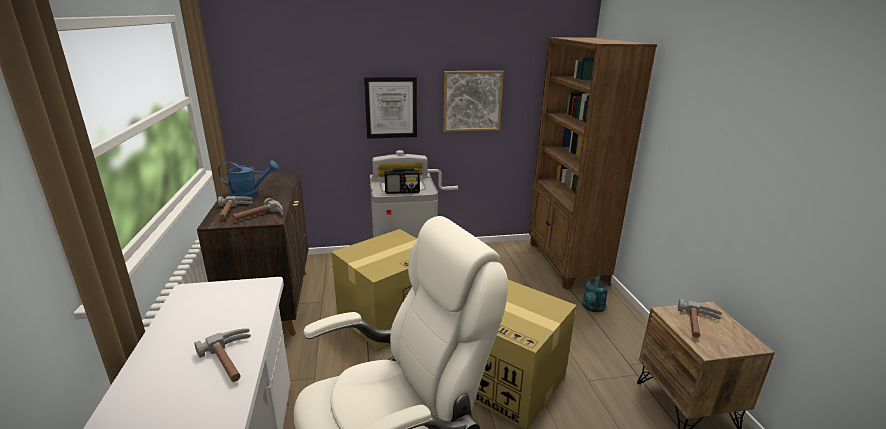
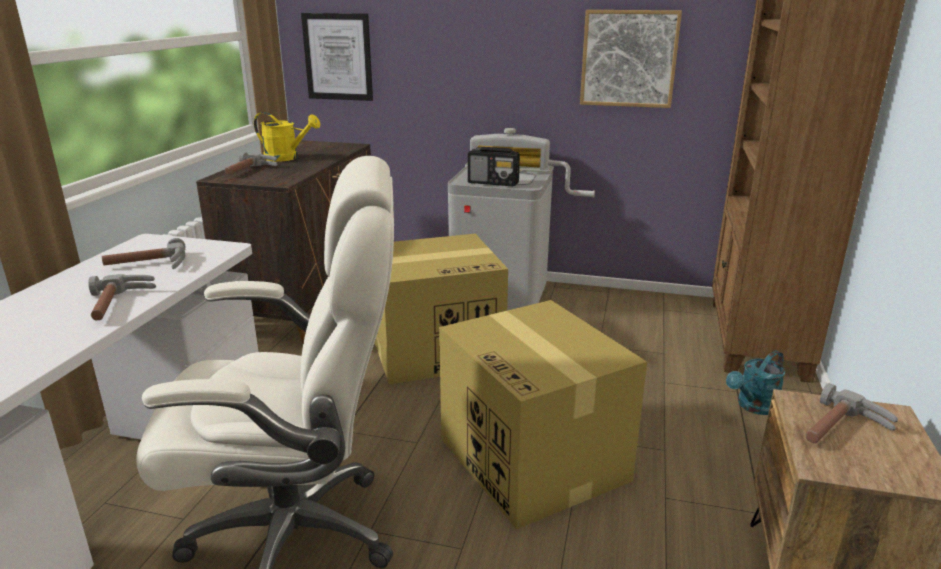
camera: 25 degrees right, 0 degrees up
(249, 194) = (287, 158): blue watering can -> yellow watering can
(260, 217) = (272, 178): hammer -> hammer (146, 266)
(391, 107) = (505, 64): picture -> picture (338, 57)

